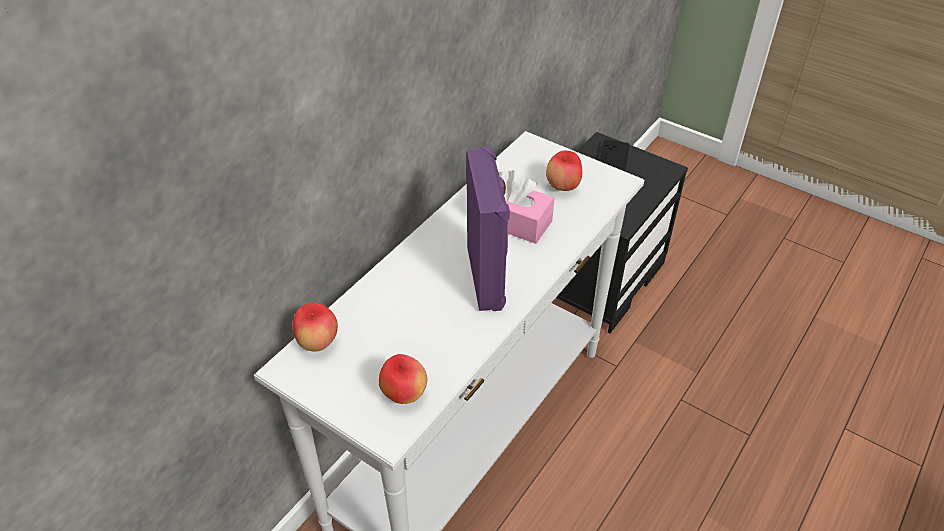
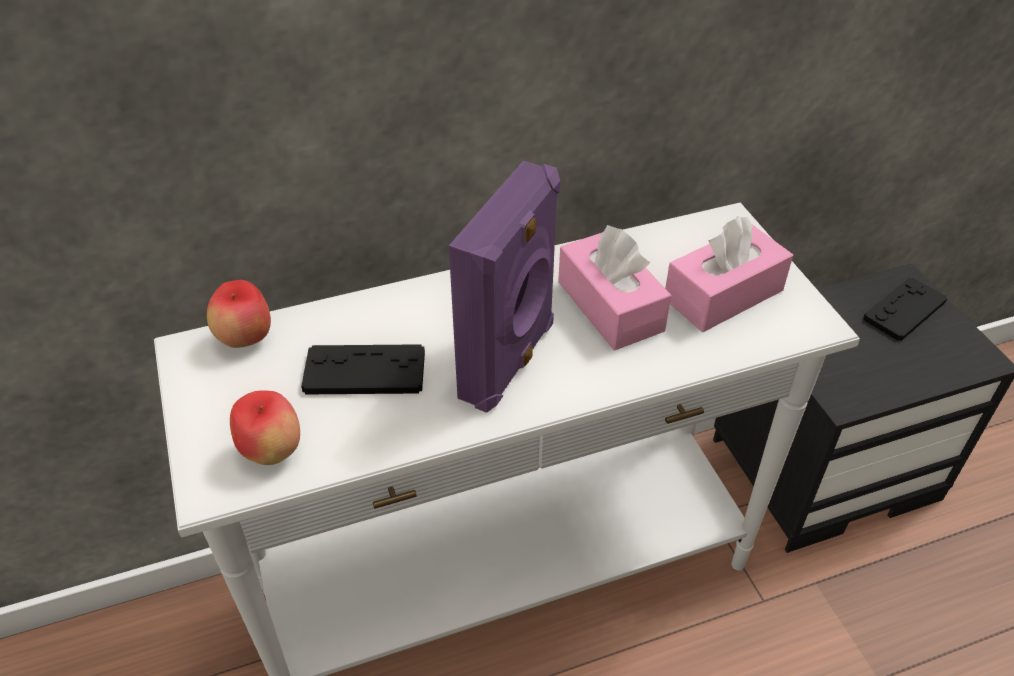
camera: 35 degrees right, 0 degrees up
(411, 324) = (365, 371): none -> black game controller
(563, 187) = (723, 295): apple -> pink tissue box

